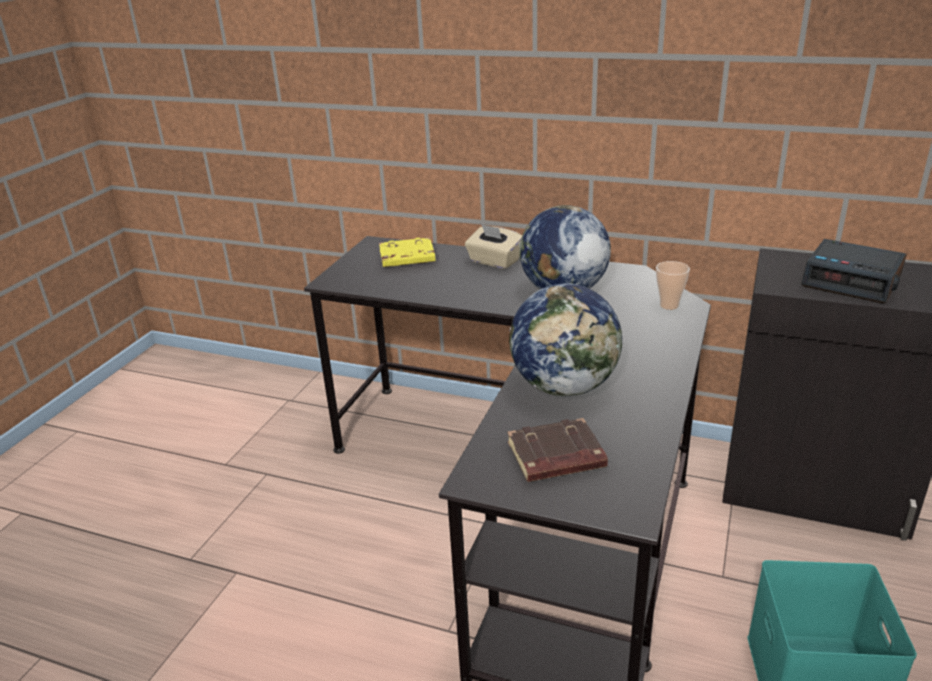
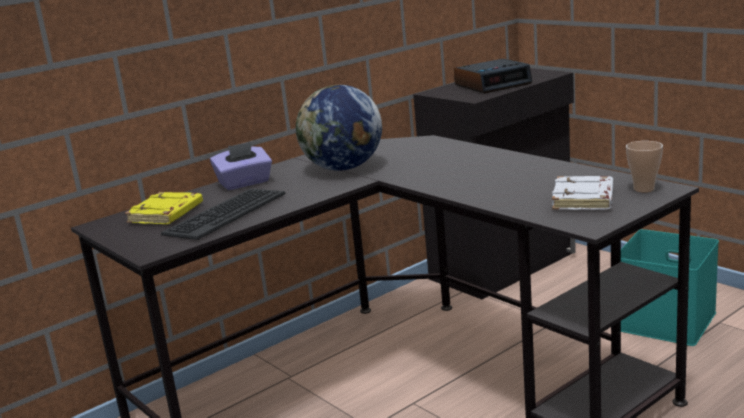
camera: 60 degrees left, 10 degrees down
(417, 280) = (225, 214): none -> keyboard
(494, 261) = (244, 183): beige tissue box -> purple tissue box
(555, 457) = (584, 199): brown book -> white book
(565, 386) = (492, 185): globe -> none
(669, 305) = (418, 144): cup -> cup (643, 189)

